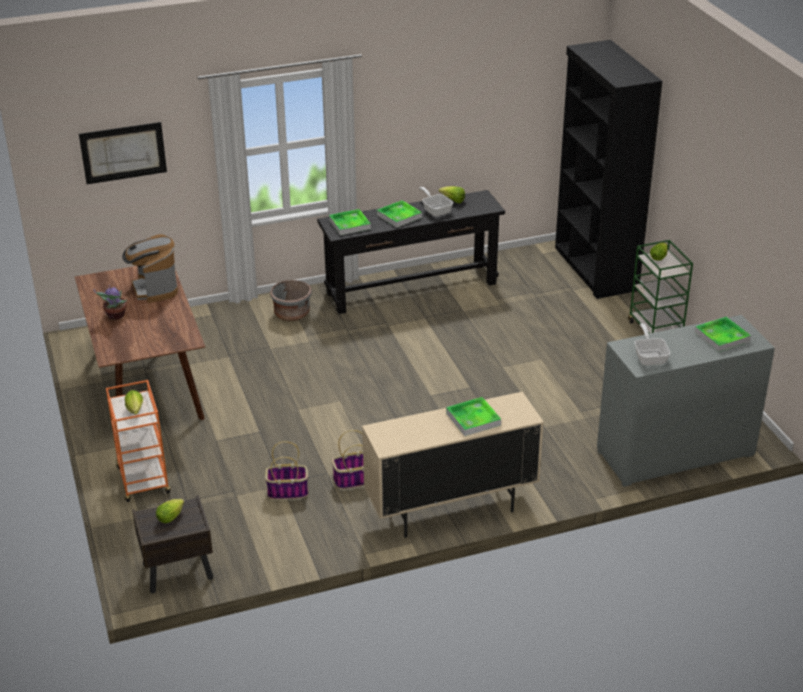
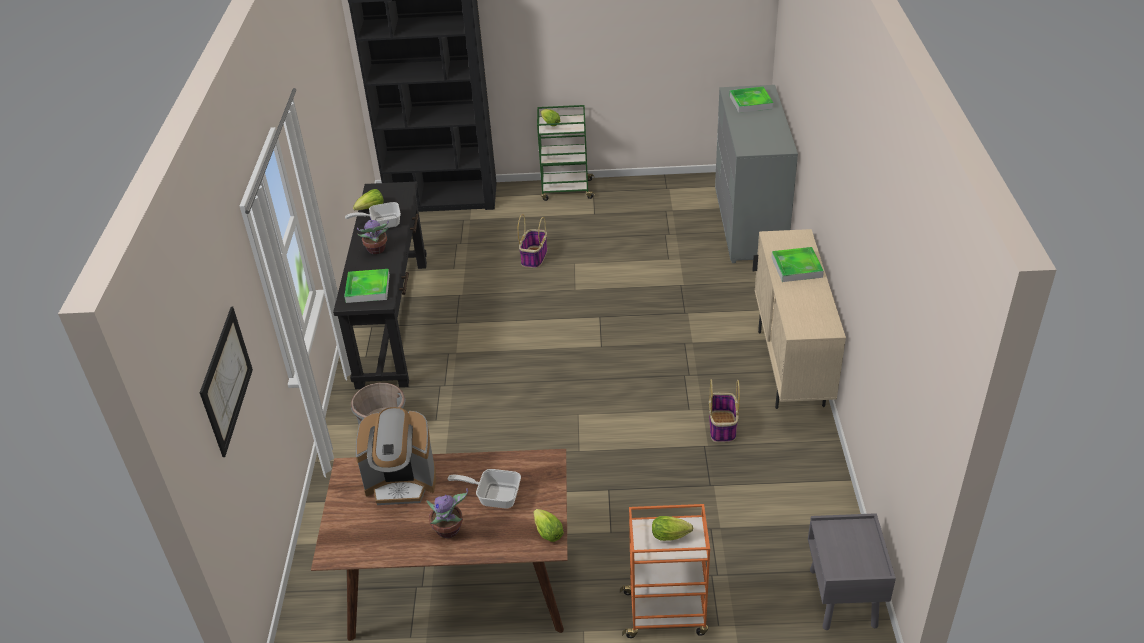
camera: 70 degrees left, 5 degrees up
(172, 516) = (842, 546): lettuce -> lettuce (547, 531)
(177, 572) = (843, 599): brown nightstand -> grey nightstand
(288, 491) = (726, 481): basket -> basket (534, 257)
(399, 216) = (376, 250): tray -> potted plant
(650, 356) = (768, 140): frying pan -> frying pan (494, 496)

